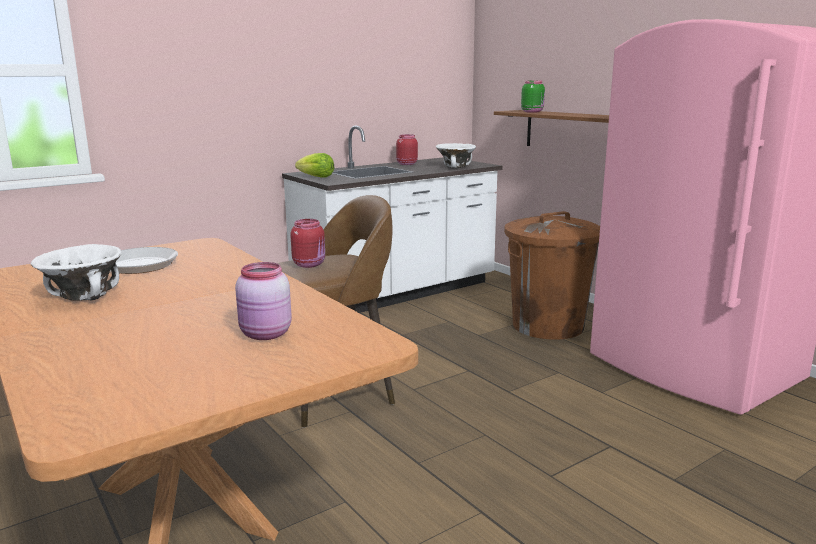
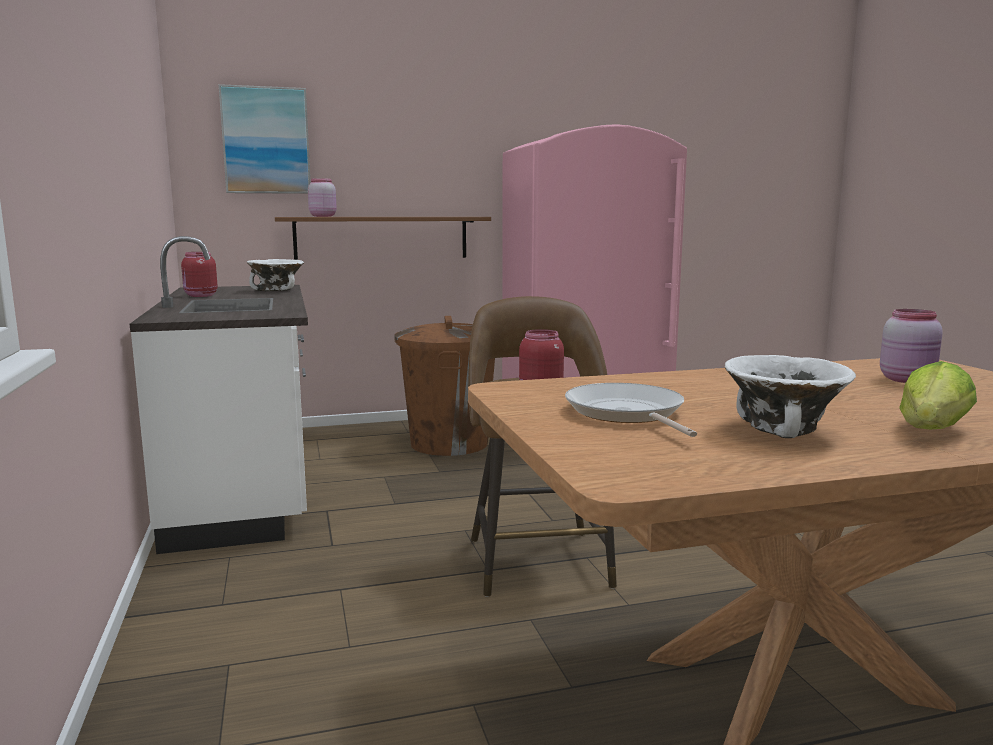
camera: 70 degrees left, 5 degrees down
(317, 177) = (223, 316): lettuce -> lettuce (932, 431)
(520, 49) = (266, 141): none -> picture
(532, 112) = (322, 216): green jar -> pink jar

